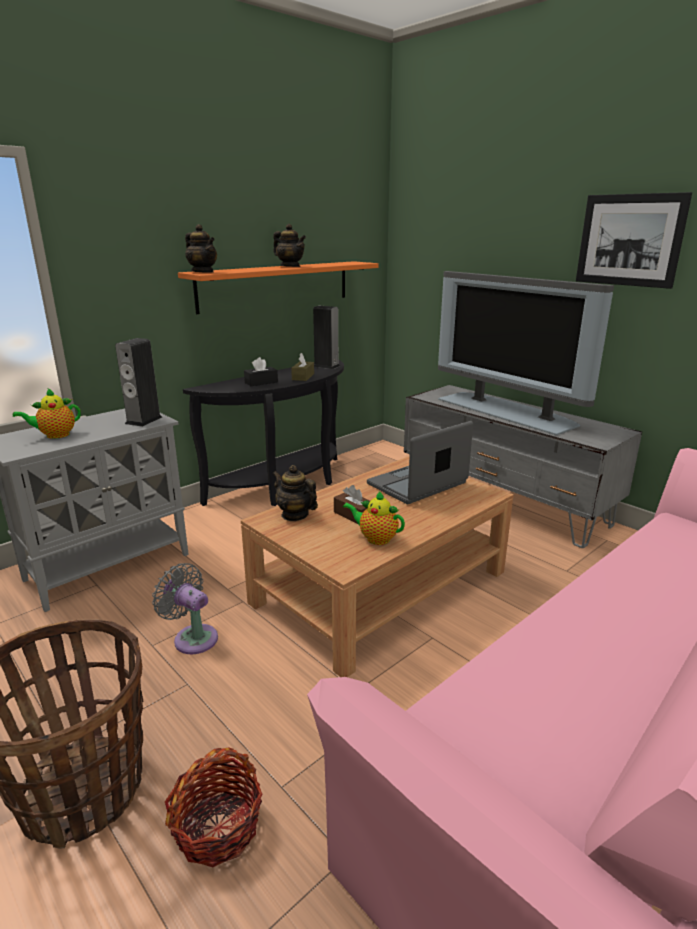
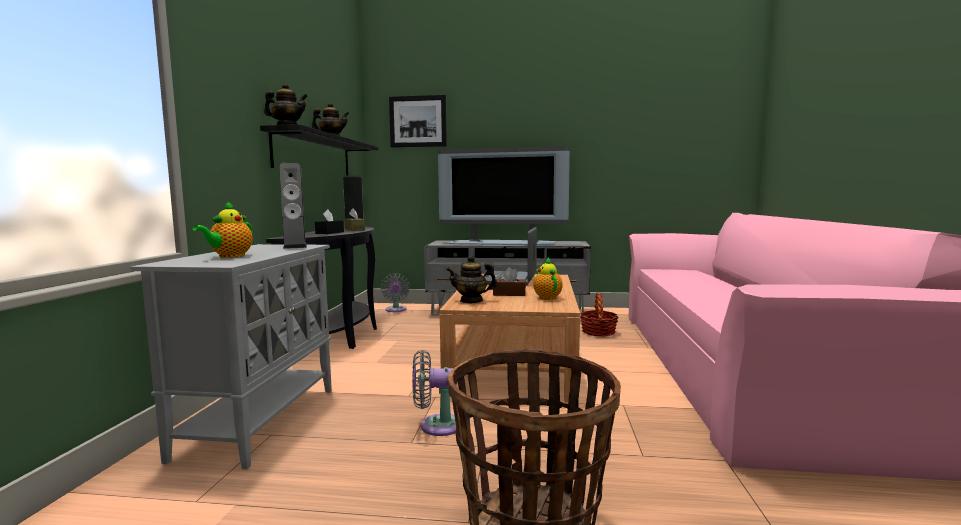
camera: 40 degrees left, 15 degrees down
(217, 827) = (649, 489): basket -> basket (598, 332)
(276, 285) = (314, 155): orange shelf -> black shelf
(375, 538) = (546, 297): teapot -> teapot turned 90 degrees clockwise
(389, 459) = (396, 310): none -> grey fan
(629, 240) = (557, 127): picture -> picture (418, 121)

